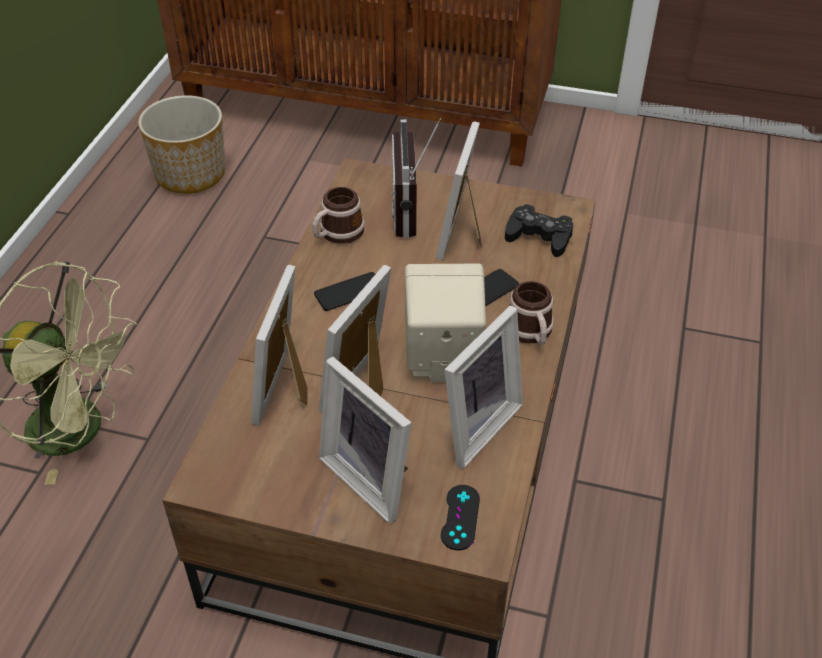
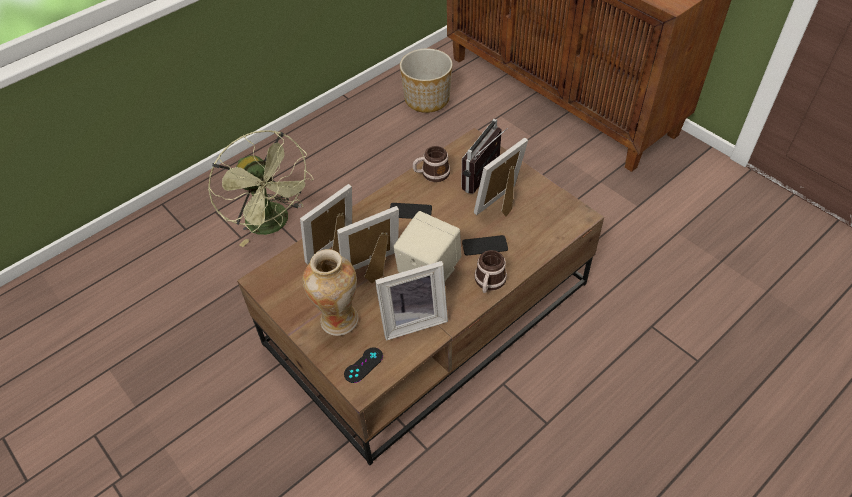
camera: 35 degrees right, 5 degrees up
(372, 477) = (338, 320): picture frame -> vase
(539, 236) = (546, 225): black game controller -> none

